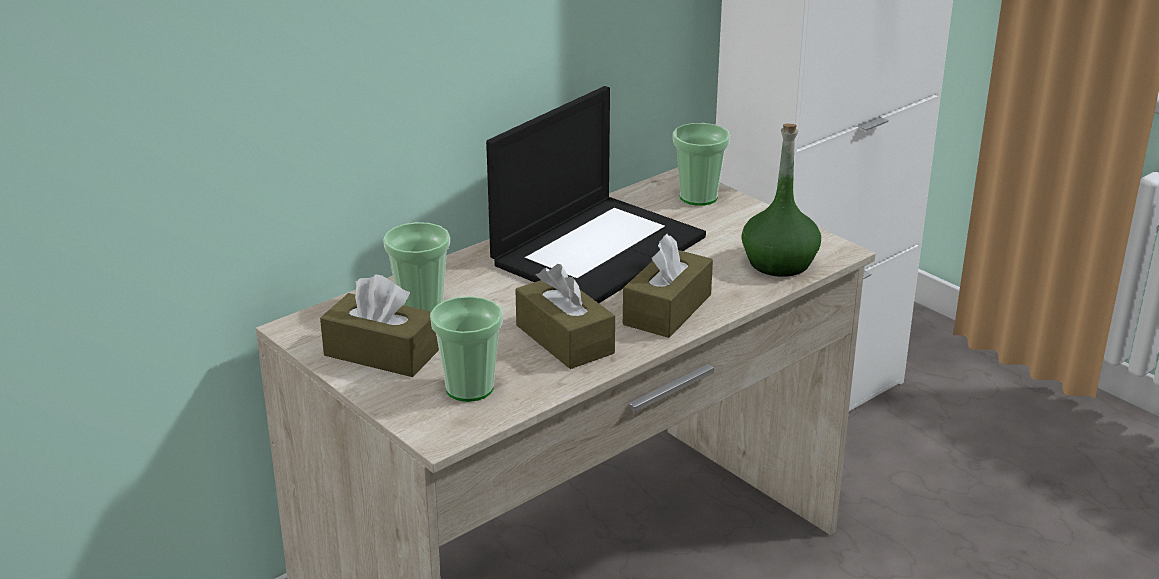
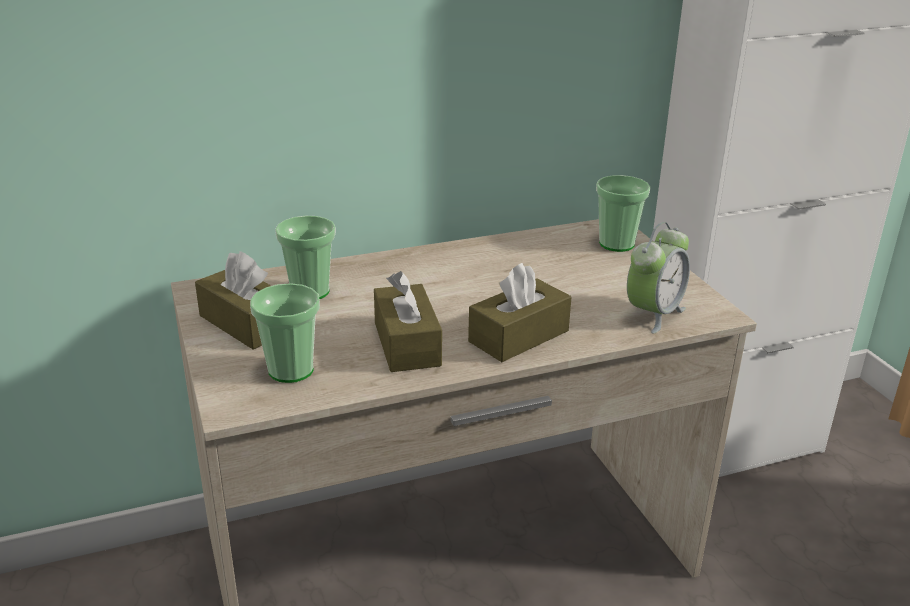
camera: 20 degrees right, 0 degrees up
(598, 249) = (496, 271): laptop -> none
(779, 263) = (653, 314): green bottle -> alarm clock

